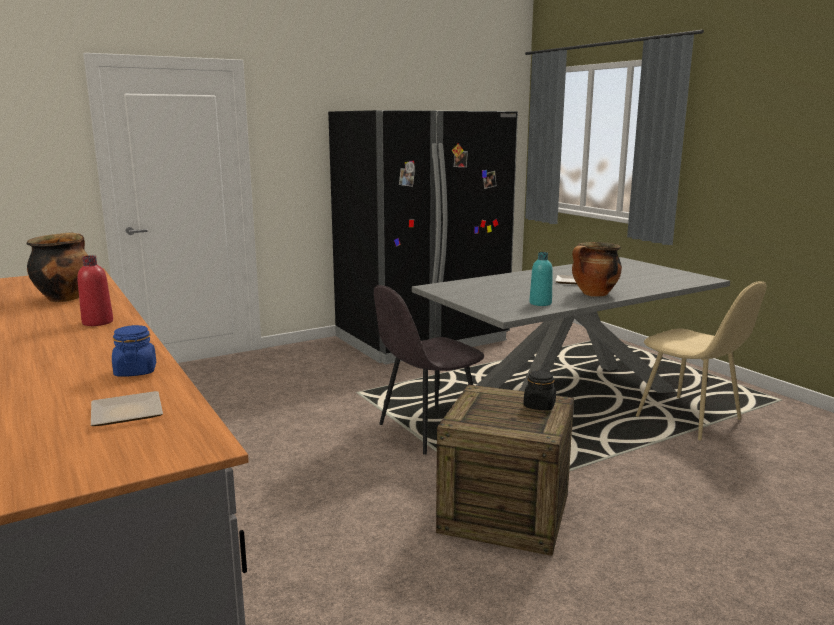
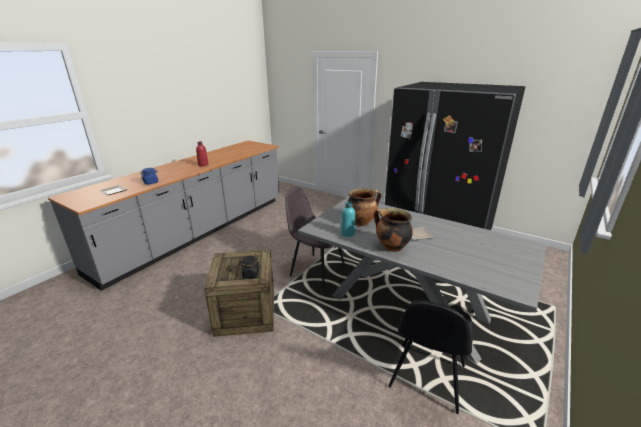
camera: 65 degrees right, 10 degrees up
(65, 298) = (231, 153): cooking pot -> cooking pot (361, 222)
(691, 419) = (426, 378): beige chair -> black chair

